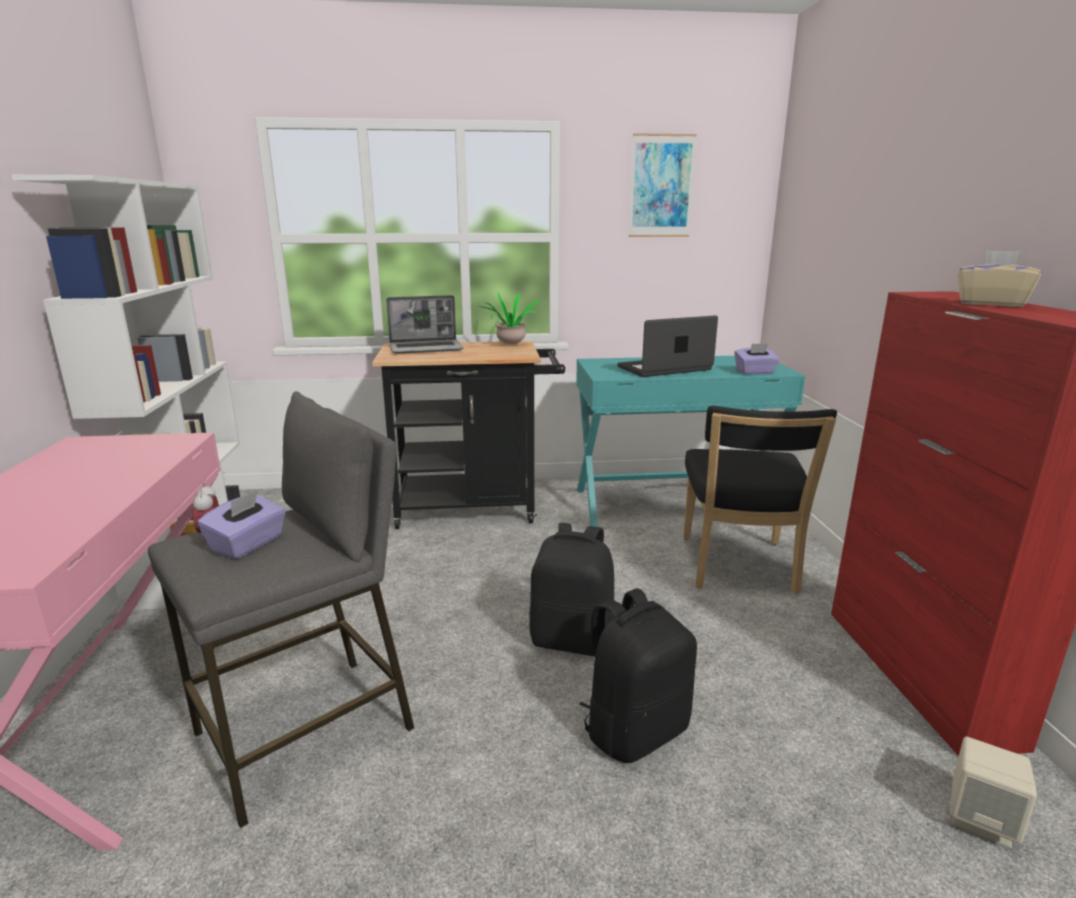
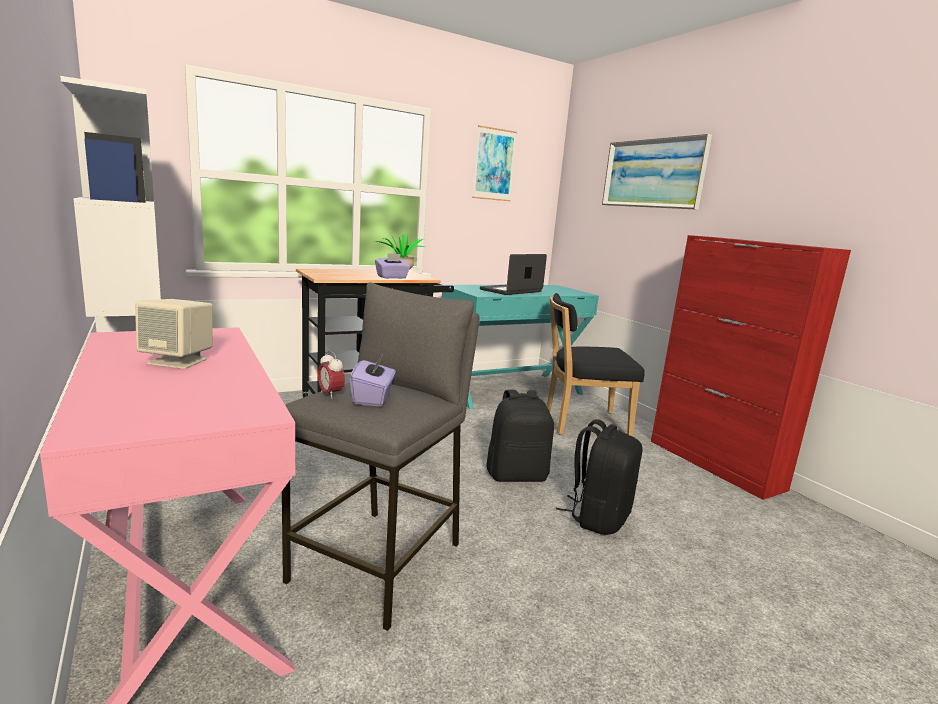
camera: 25 degrees left, 5 degrees down
(427, 348) = (340, 272): laptop -> none
(738, 568) = (581, 423): black chair -> black chair turned 105 degrees clockwise
(755, 372) = (568, 293): purple tissue box -> purple tissue box (392, 277)
(881, 182) = (653, 173): none -> picture
(981, 819) = (791, 524): beige speaker -> beige speaker (179, 361)
(990, 304) = (753, 240): beige tissue box -> none

